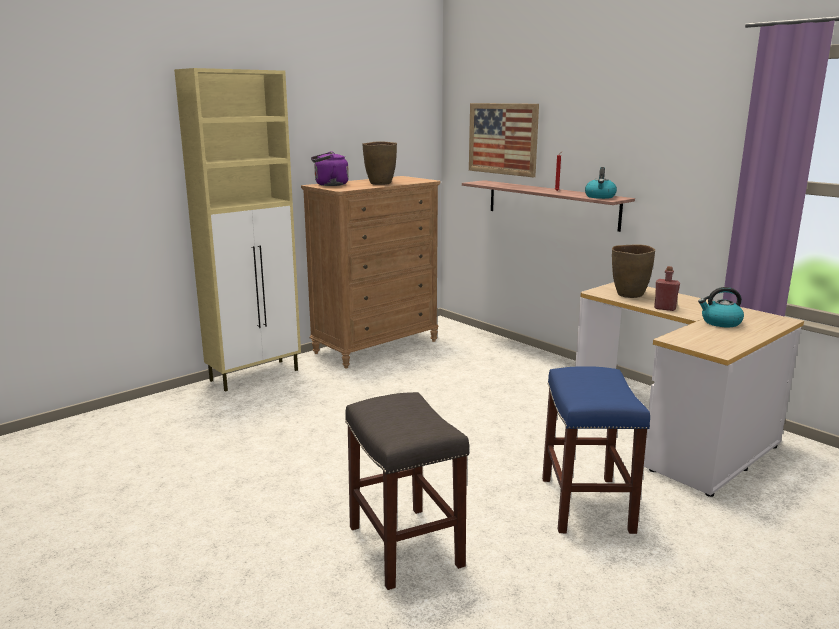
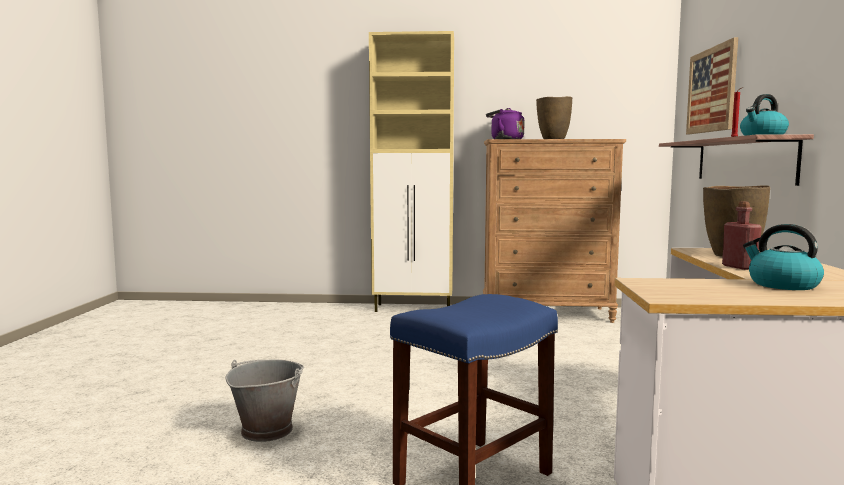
camera: 45 degrees right, 10 degrees down
(403, 545) = (266, 430): grey stool -> grey bucket

